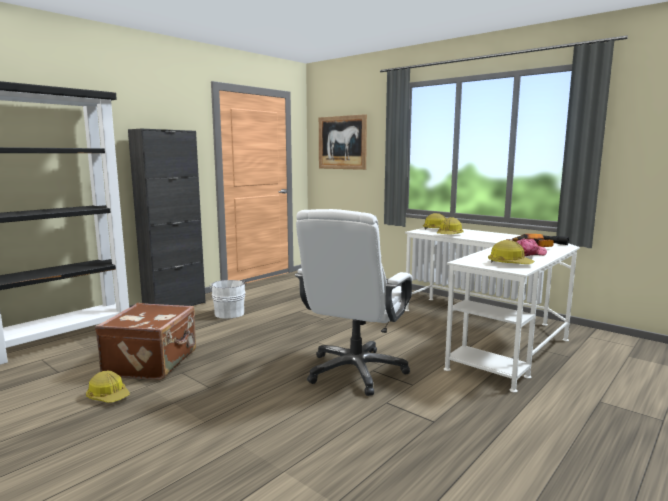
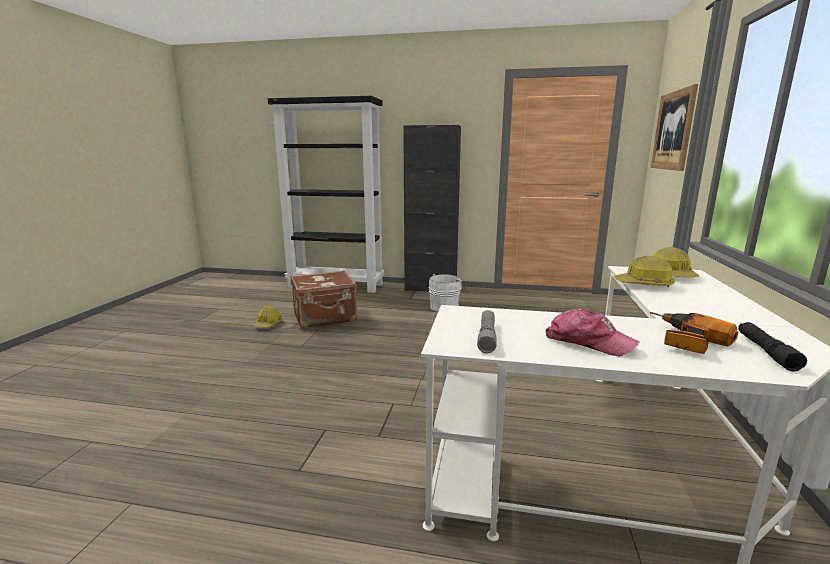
camera: 60 degrees right, 5 degrees up
(355, 371) = (382, 395): white office chair -> none
(509, 264) = (487, 337): hard hat -> grey flashlight

